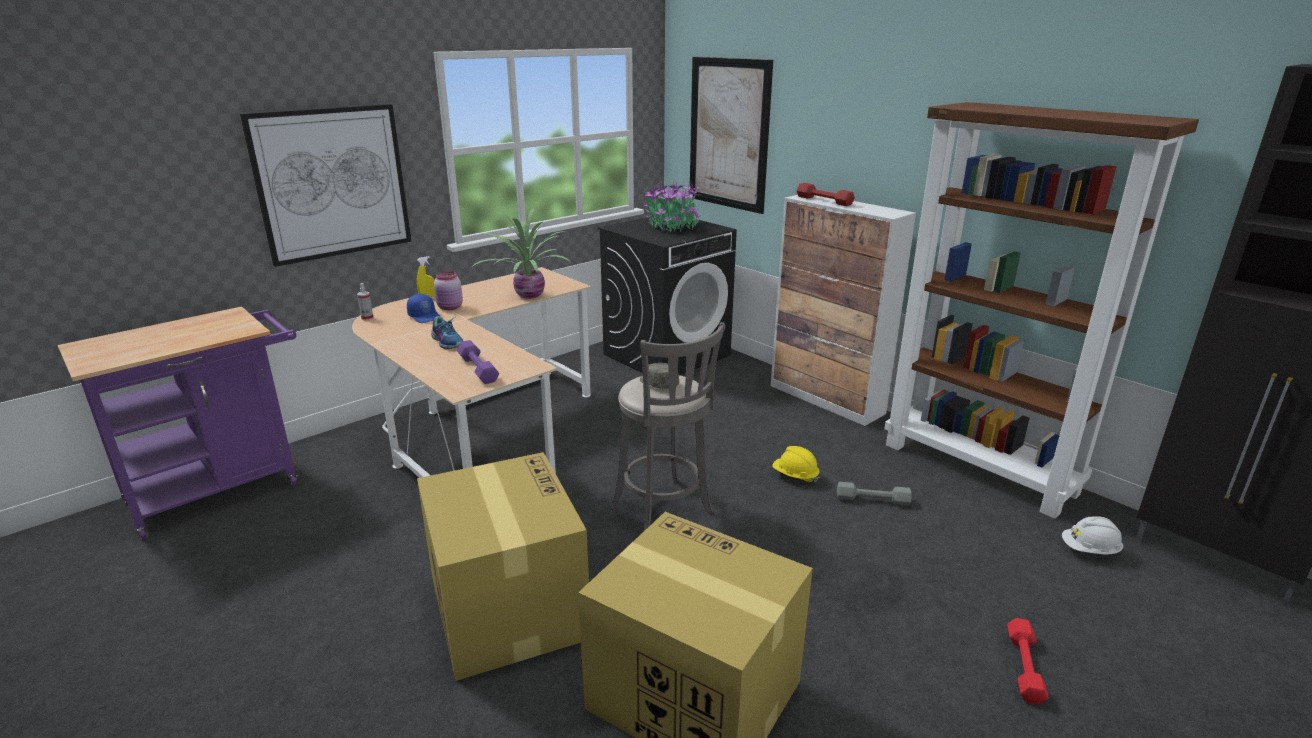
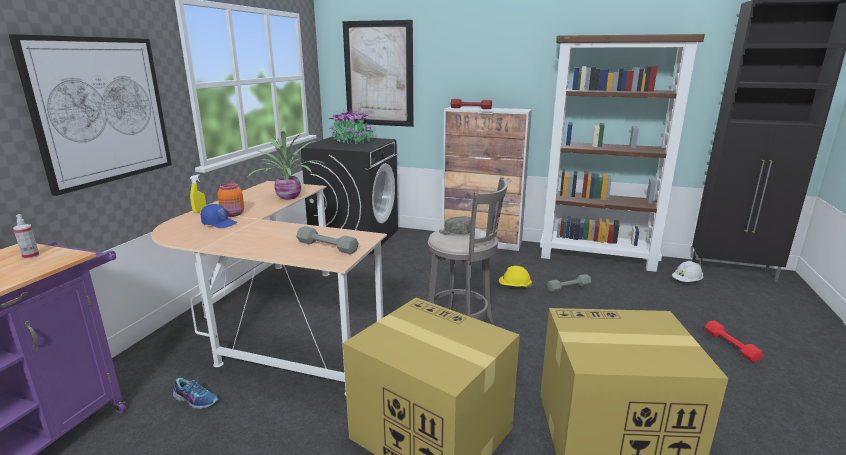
camera: 30 degrees left, 5 degrees down
(367, 318) = (163, 234): spray bottle -> spray bottle (31, 256)
(448, 342) = (270, 235): shoe -> shoe (196, 399)
(450, 307) = (233, 214): pink jar -> orange jar
(478, 369) = (327, 246): purple dumbbell -> grey dumbbell

